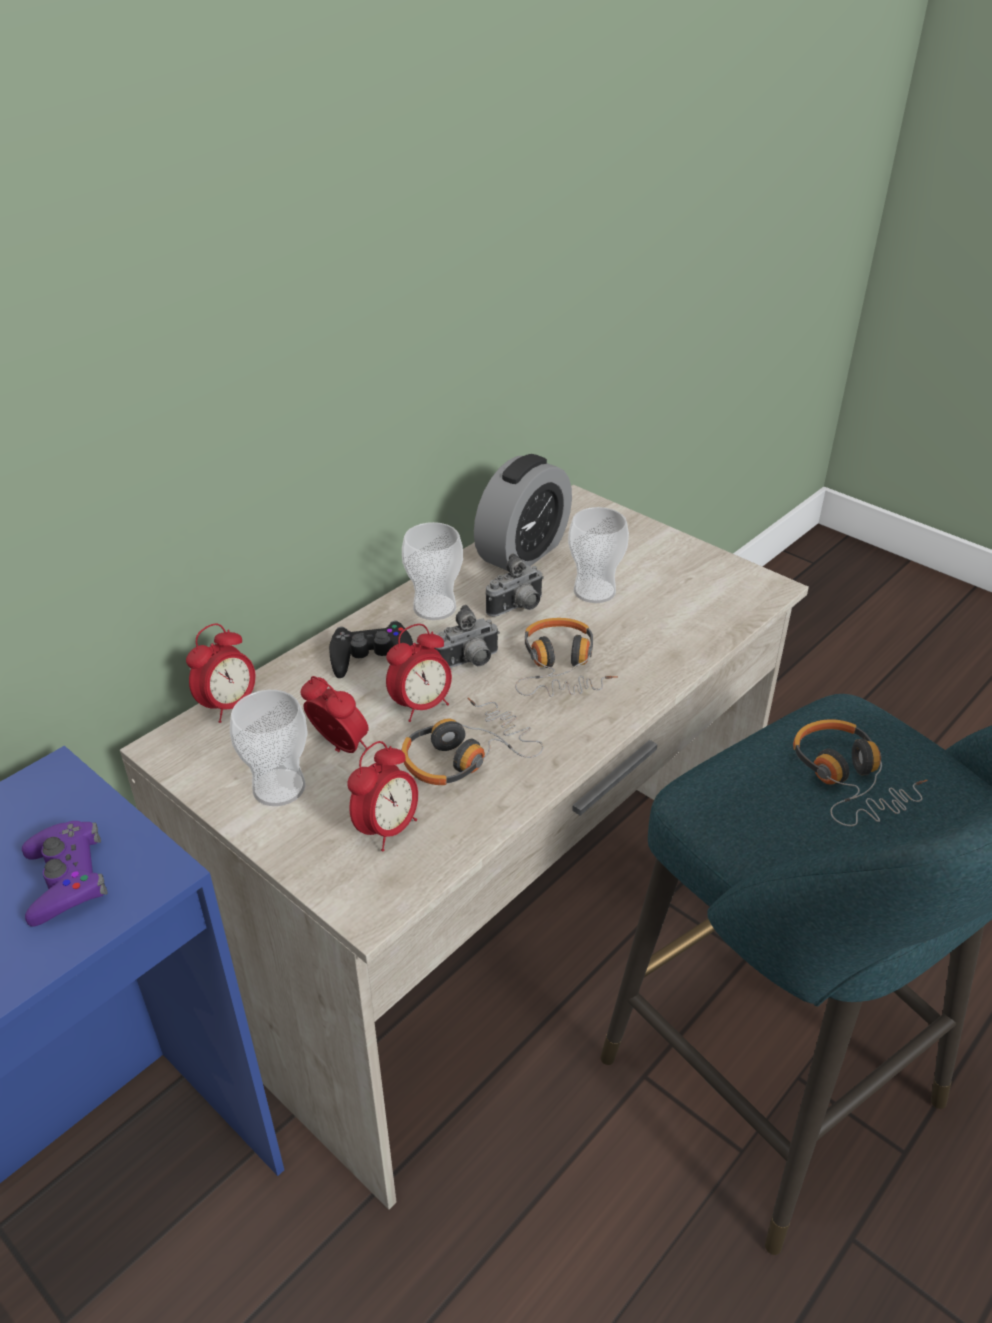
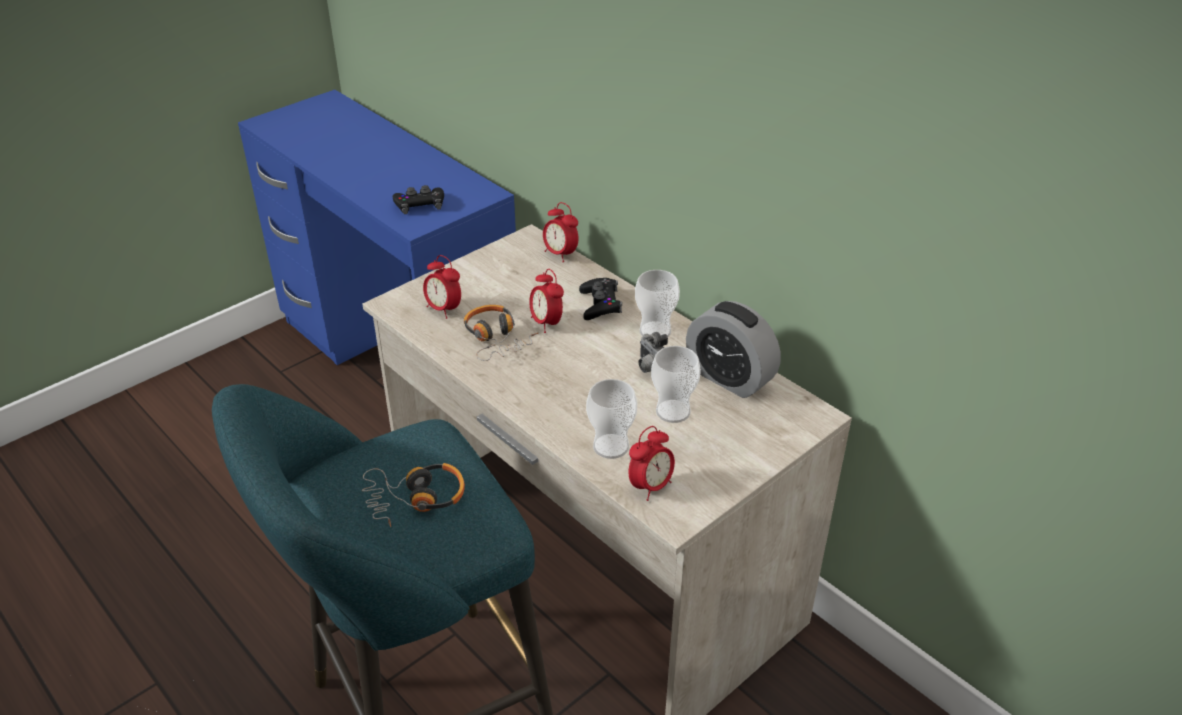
camera: 95 degrees right, 0 degrees up
(66, 879) = (419, 205): purple game controller -> black game controller
(279, 787) = (487, 273): cup -> cup (611, 446)
(339, 748) = (514, 293): alarm clock -> alarm clock (650, 486)
(469, 663) = (588, 344): camera -> none
(561, 669) = (575, 385): headphones -> none

